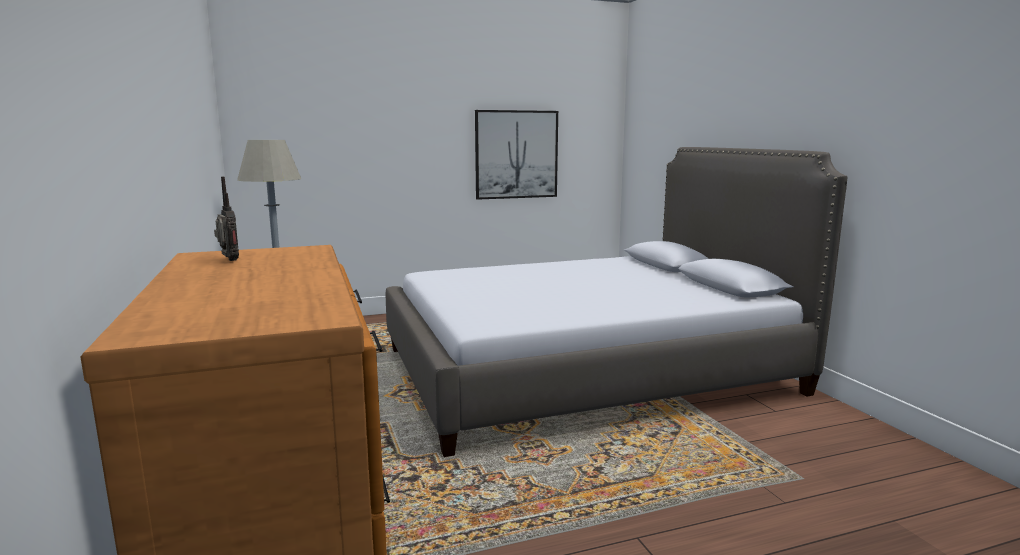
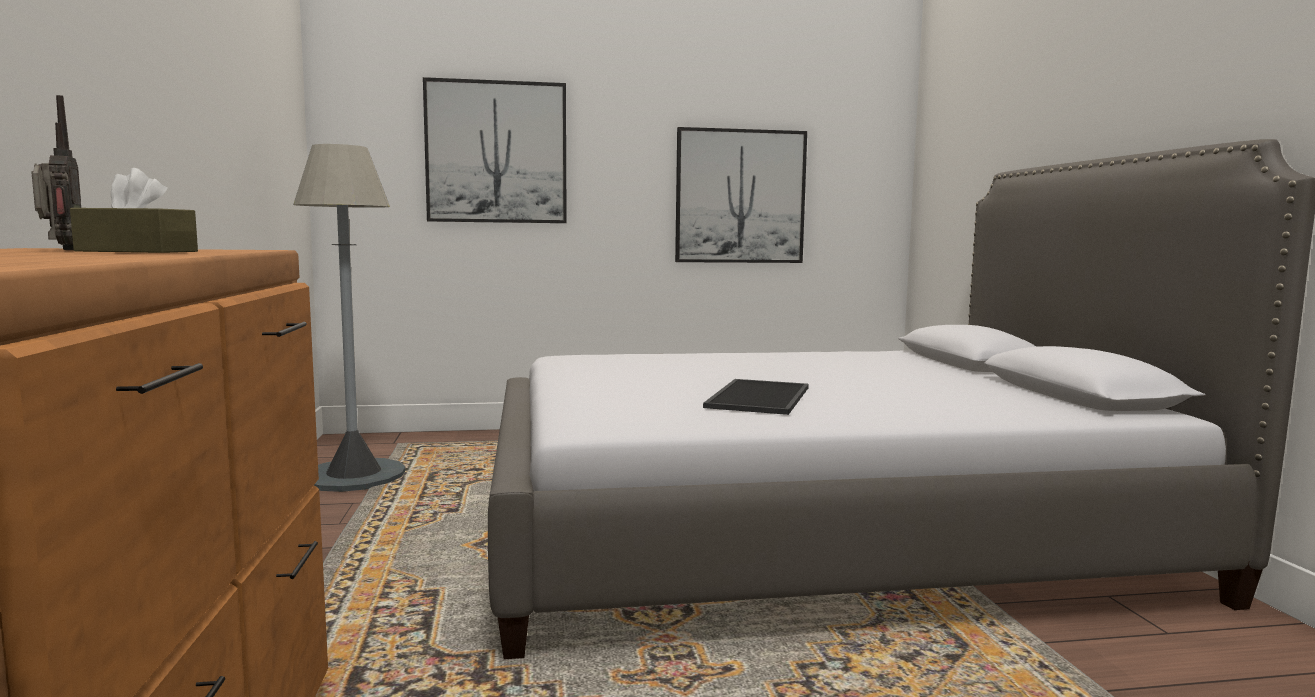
camera: 10 degrees right, 5 degrees down
(278, 262) = (137, 251): none -> brown tissue box
(354, 129) = (496, 152): none -> picture
(560, 299) = (757, 397): none -> tray

